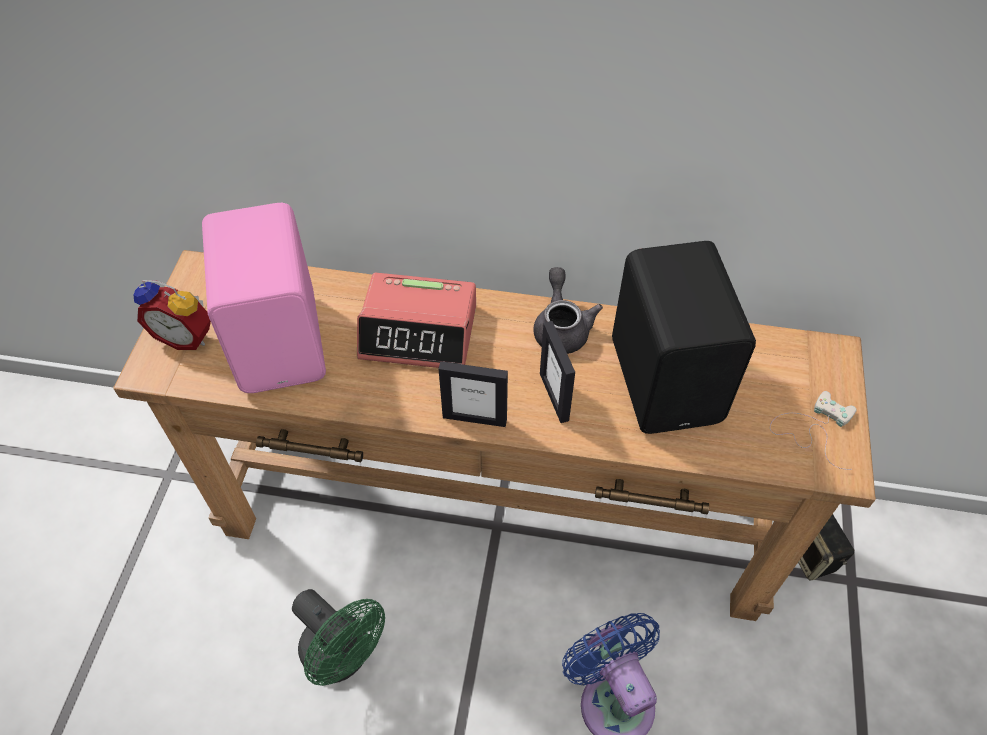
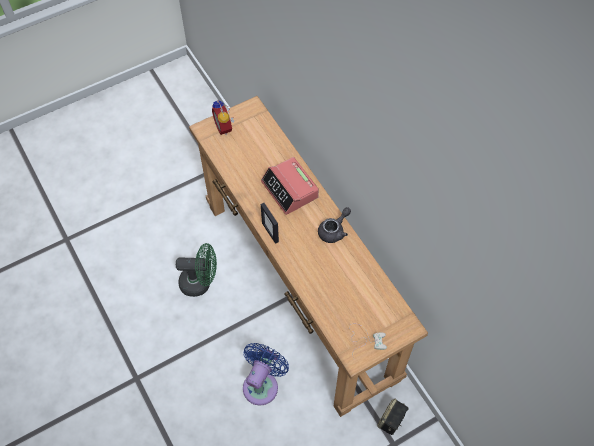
camera: 50 degrees right, 5 degrees up
(283, 341) = (248, 154): pink speaker -> none
(344, 656) = (200, 283): green fan -> green fan turned 90 degrees counterclockwise
(554, 396) = (301, 249): picture frame -> none
(668, 379) = (343, 279): black speaker -> none

